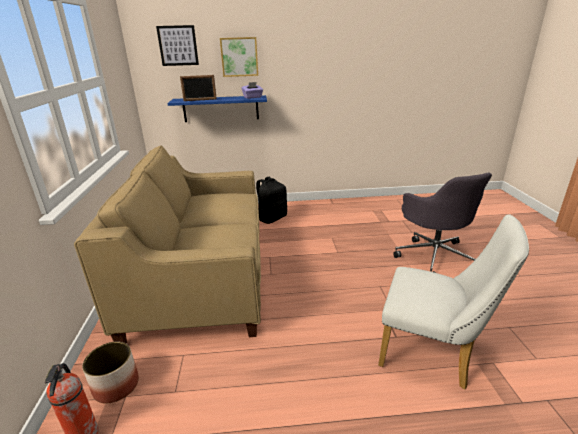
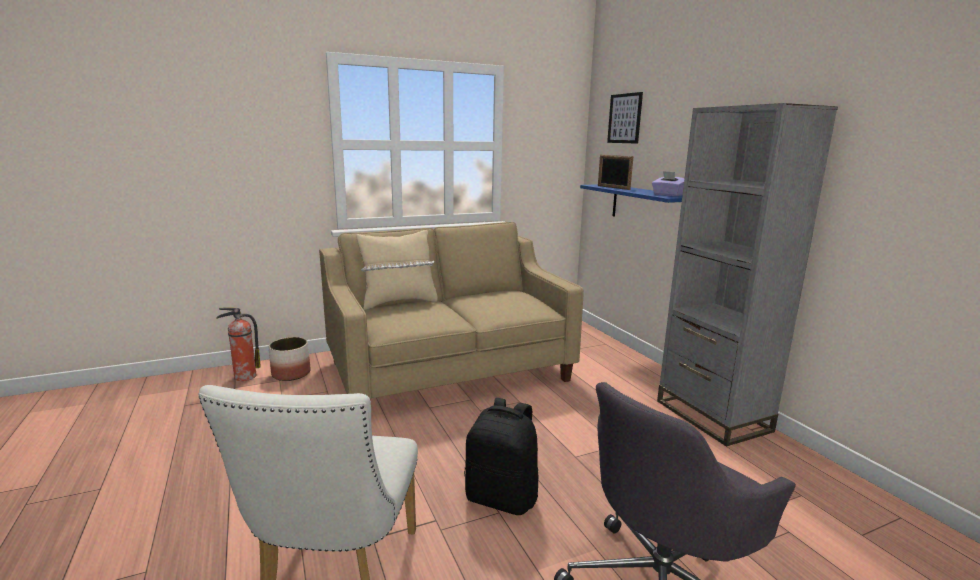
camera: 70 degrees right, 10 degrees down
(176, 244) = (398, 302): none -> beige pillow
(239, 57) = (680, 135): picture -> none
(272, 218) = (627, 384): black backpack -> black backpack (502, 498)
(317, 207) = (712, 416): none -> grey bookcase

